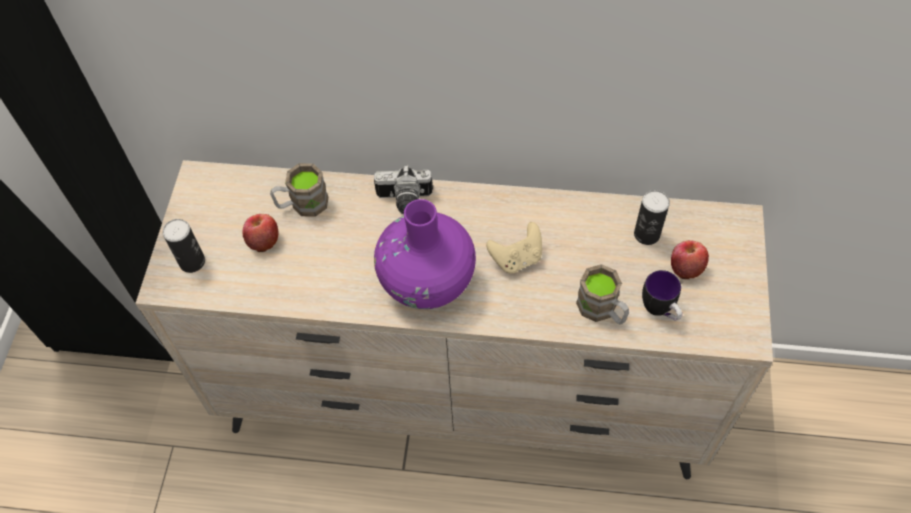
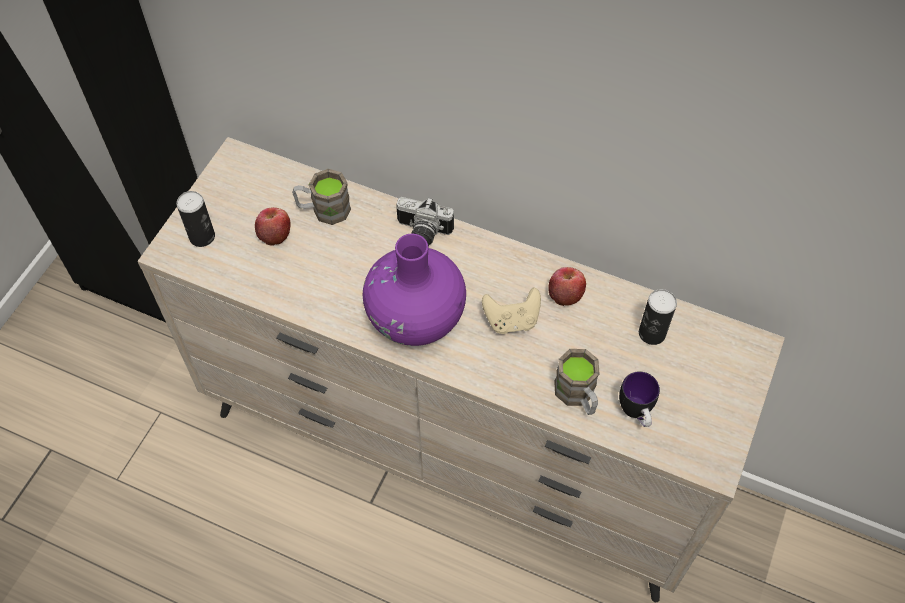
camera: 15 degrees right, 0 degrees up
(686, 267) = (679, 377): apple -> apple (565, 294)

